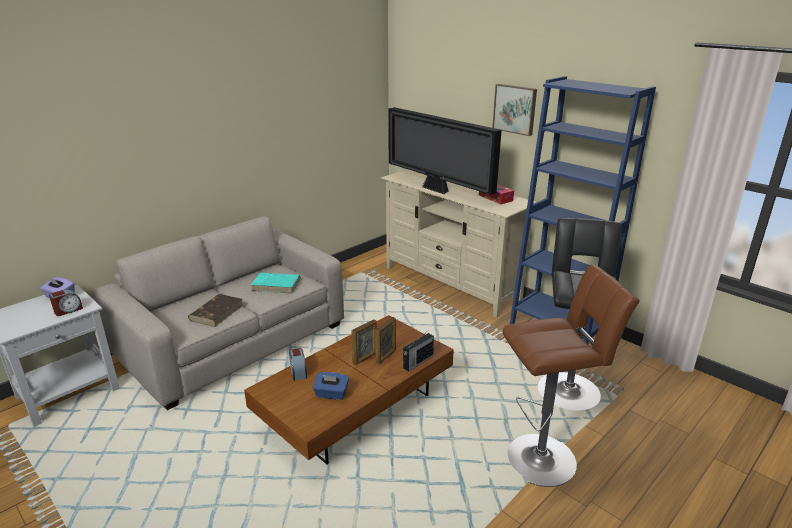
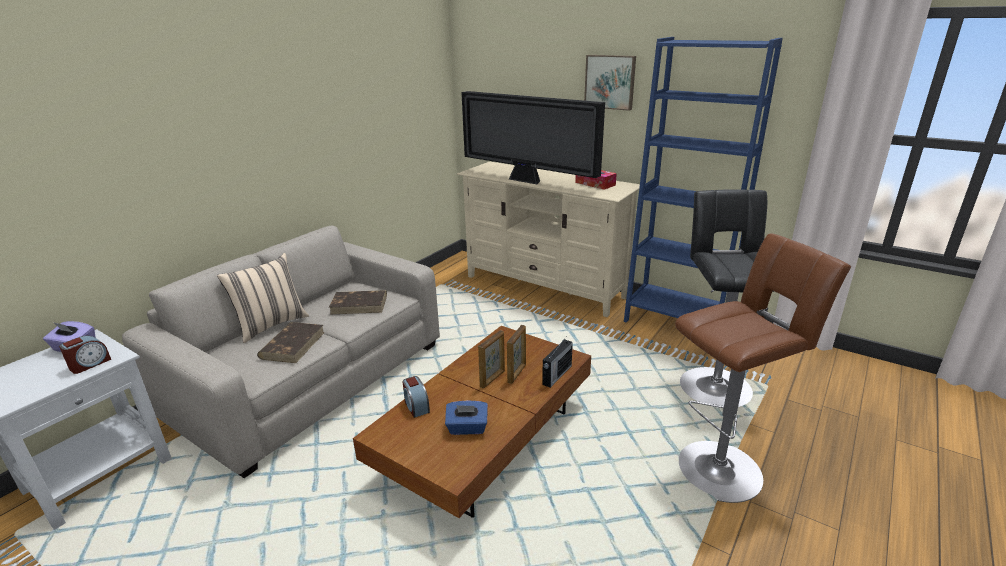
camera: 10 degrees left, 0 degrees up
(205, 294) = (271, 325): none -> beige pillow
(277, 285) = (360, 304): turquoise book -> brown book

